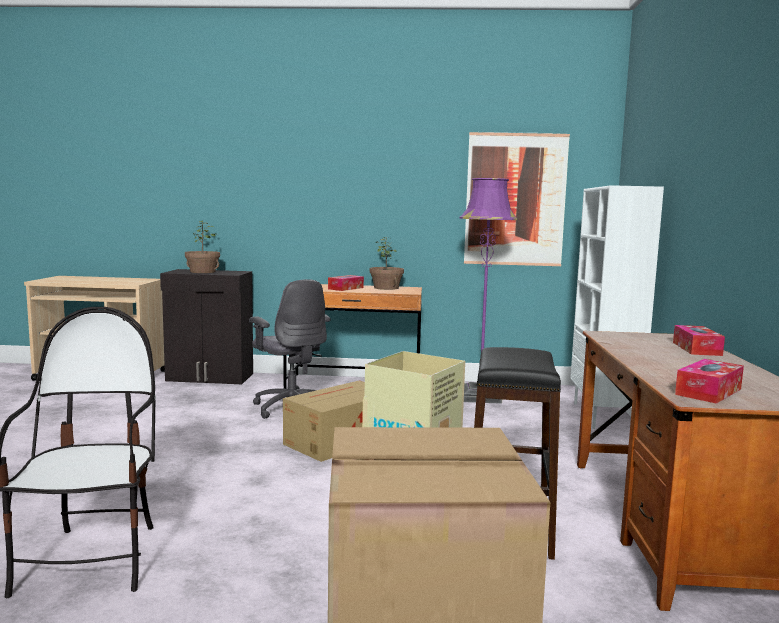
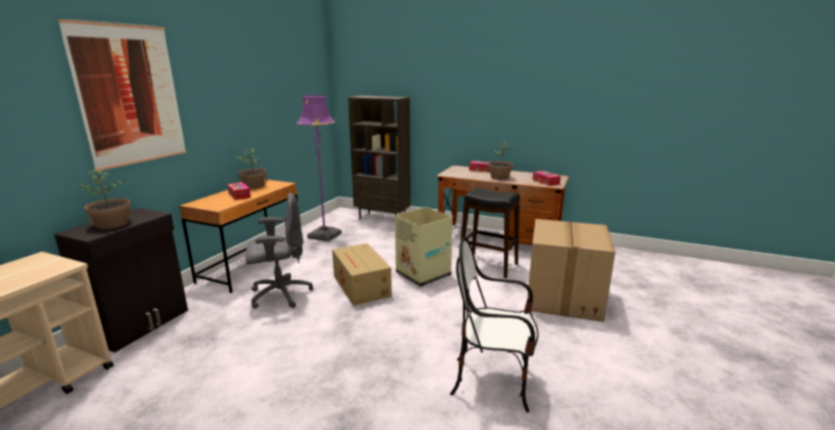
camera: 70 degrees left, 10 degrees up
(515, 199) = (296, 105): picture -> picture (130, 95)
(603, 416) = (383, 218): white bookcase -> brown bookcase
(662, 360) = (499, 177): none -> potted plant

